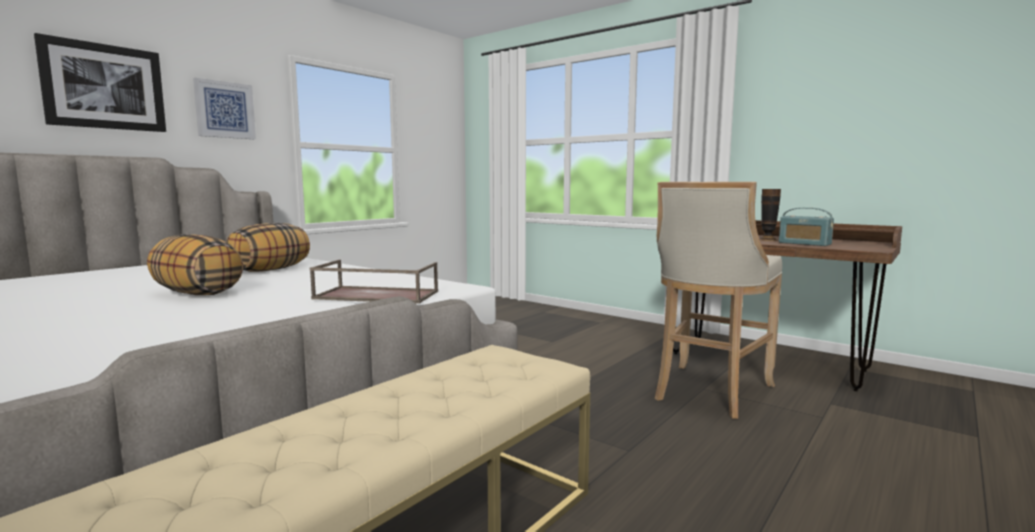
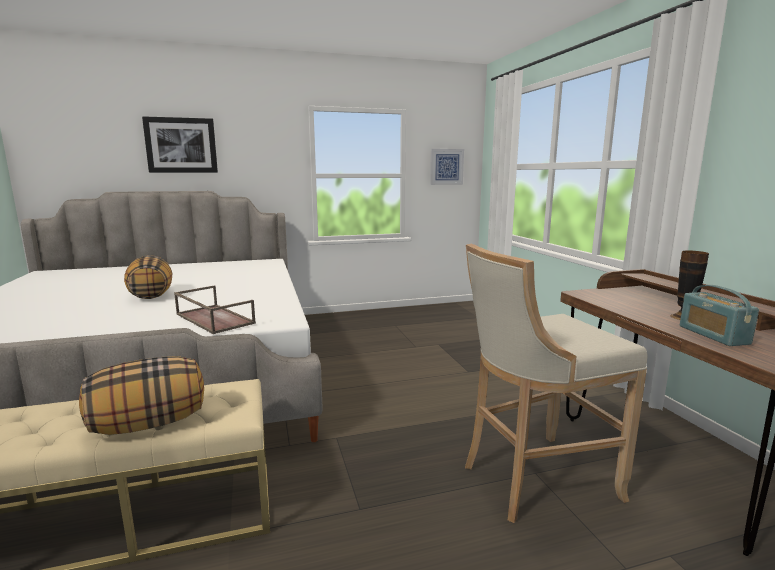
camera: 35 degrees right, 5 degrees up
(225, 110) = (258, 153): picture -> picture (446, 167)
(271, 270) = (235, 278): pillow -> pillow (150, 423)

